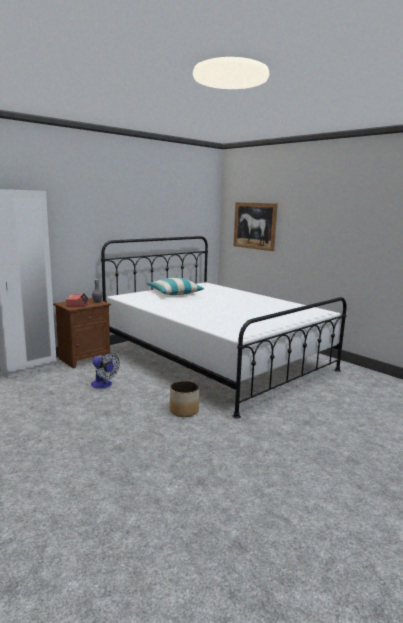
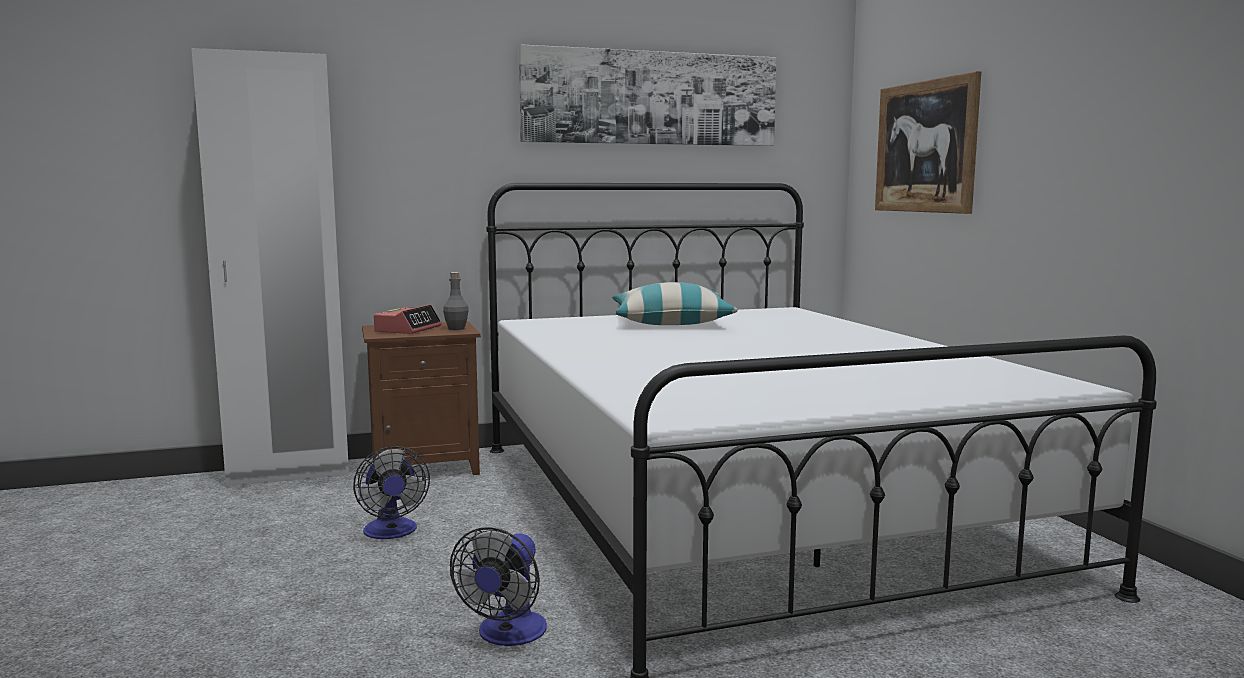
camera: 25 degrees right, 5 degrees down
(156, 204) = (651, 98): none -> picture
(184, 411) = (507, 635): planter -> fan

